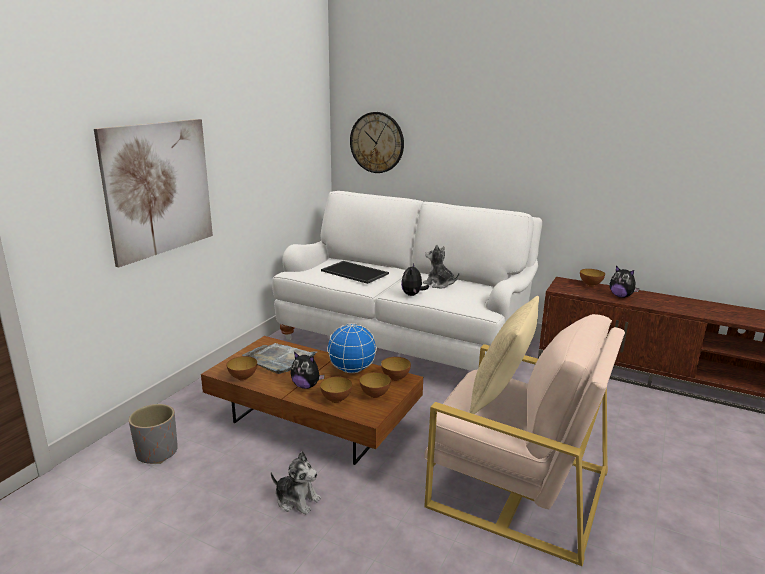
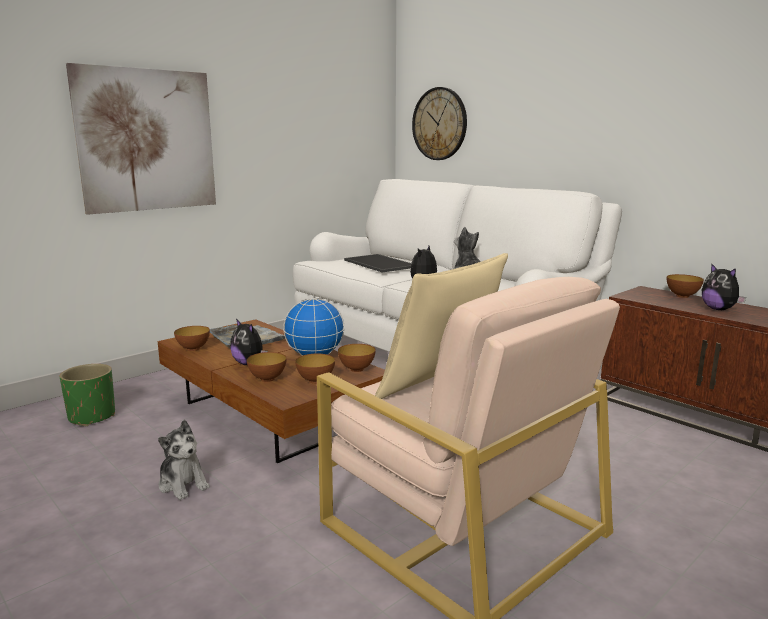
camera: 20 degrees right, 5 degrees down
(157, 452) = (92, 417): grey planter -> green planter

